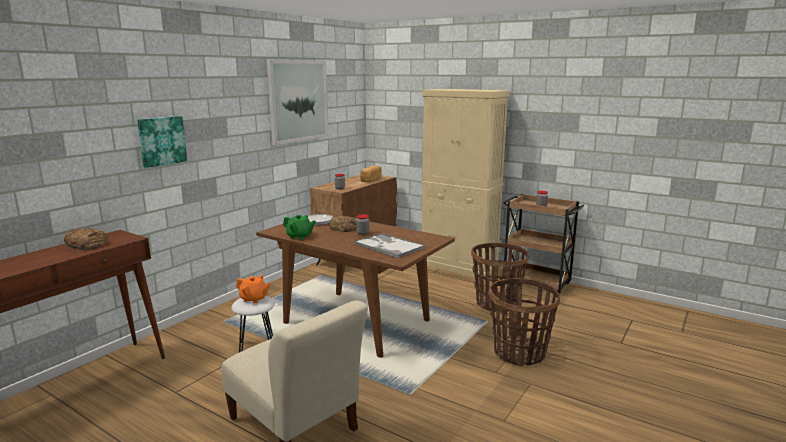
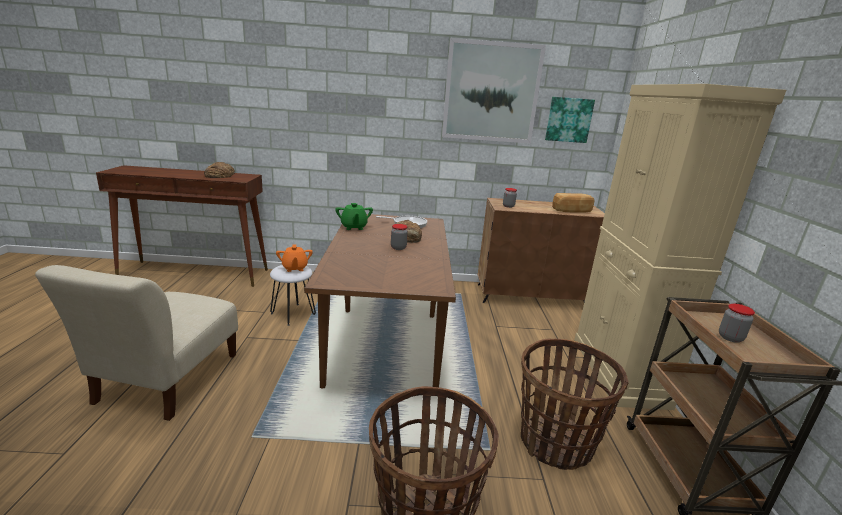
camera: 55 degrees right, 5 degrees up
(161, 141) = (310, 108): picture -> picture (568, 120)
(388, 246) = (370, 267): tray -> none

